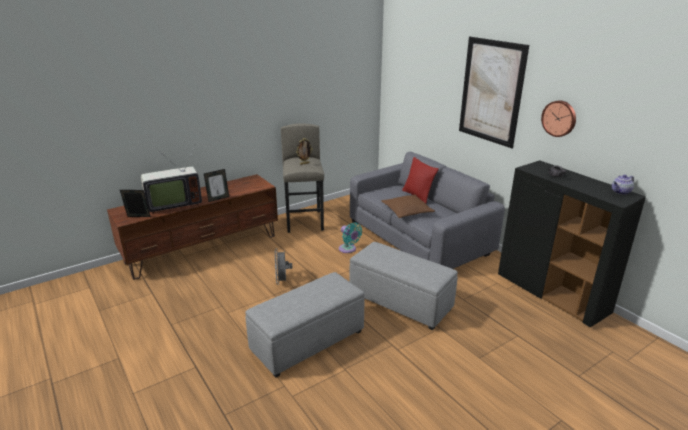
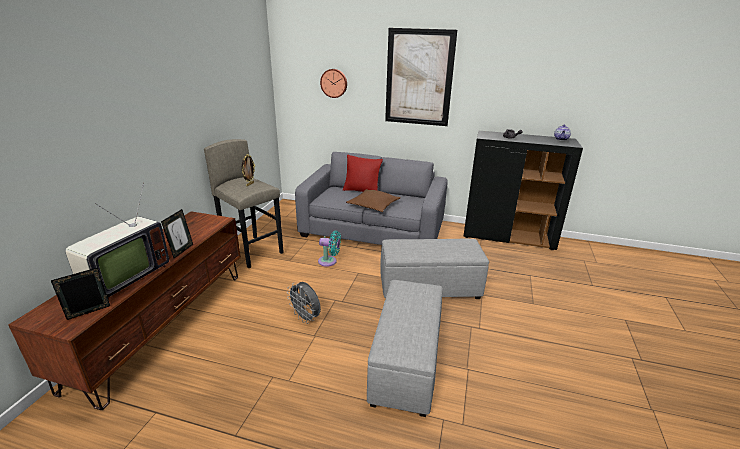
camera: 40 degrees left, 0 degrees up
(559, 118) = (493, 91): wall clock -> wall clock (334, 83)

